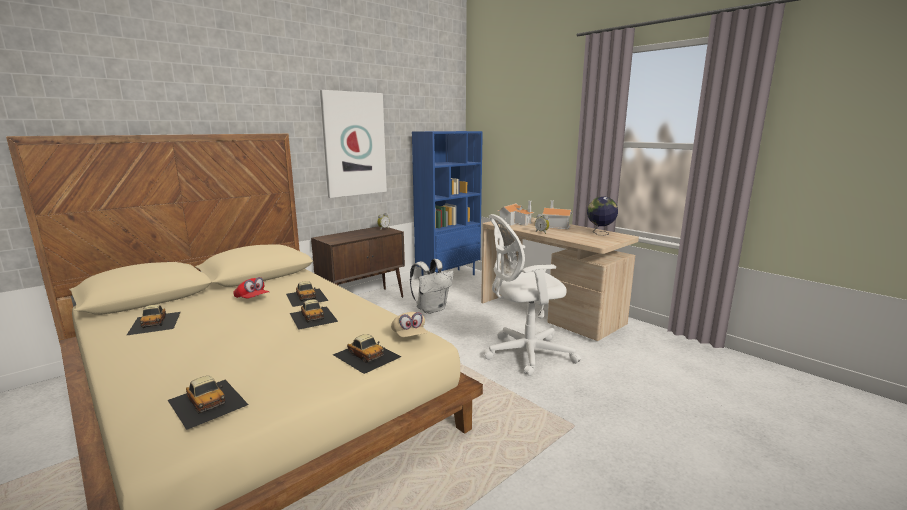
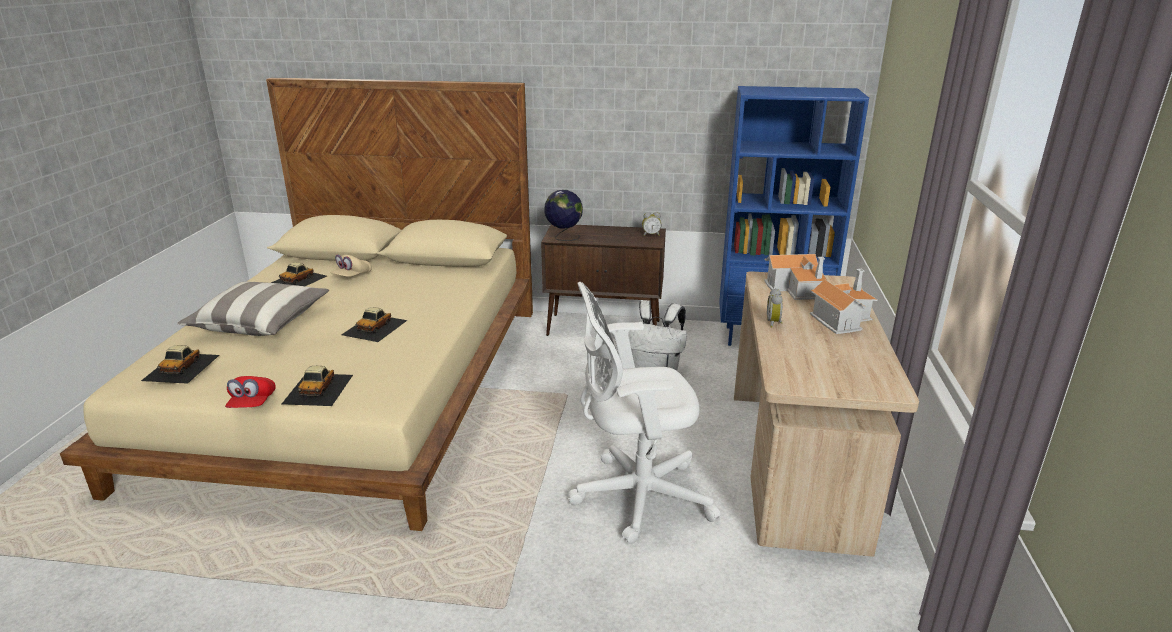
camera: 50 degrees right, 10 degrees up
(201, 353) = (260, 323): none -> pillow
(252, 299) = (386, 284): red cap -> red cap (252, 404)
(307, 297) = (419, 301): toy car -> none
(354, 144) = (631, 101): picture -> none
(409, 336) = (383, 390): beige cap -> beige cap (352, 276)
(524, 354) = (635, 496): white office chair -> white office chair turned 45 degrees counterclockwise
(600, 233) = (862, 365): globe -> globe (563, 237)

